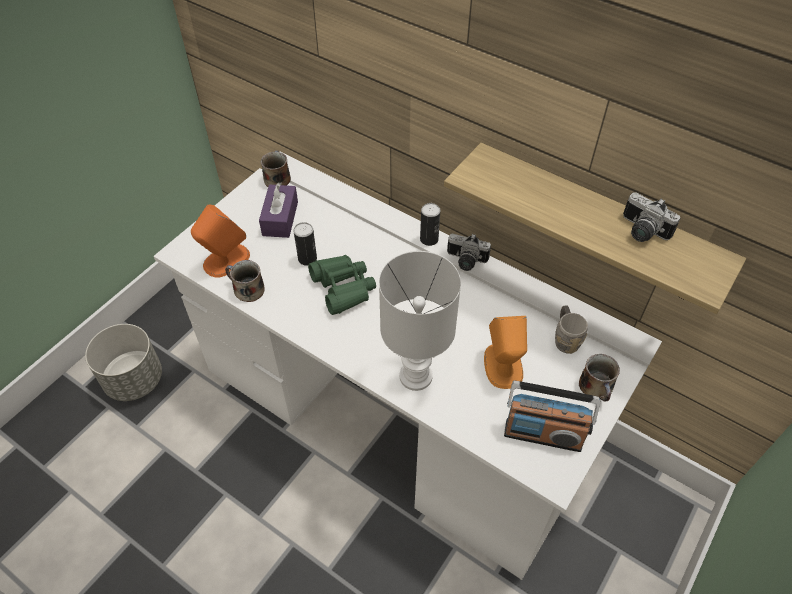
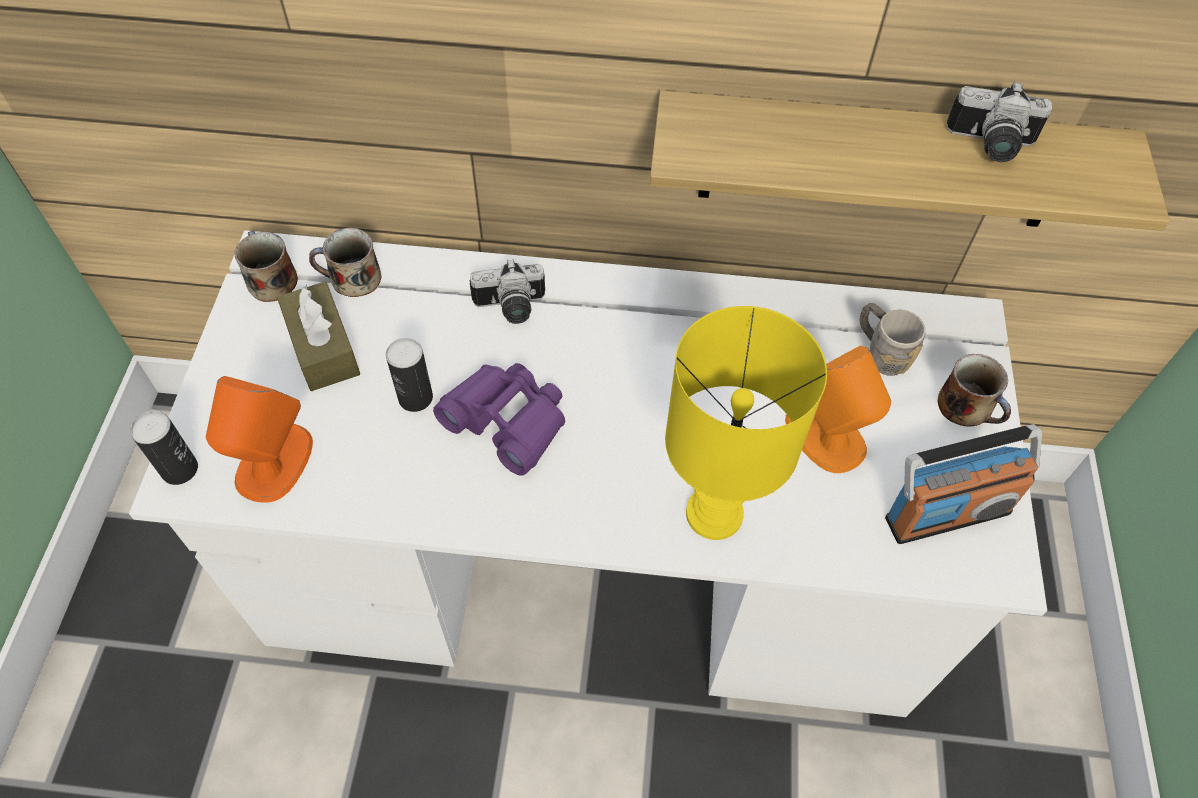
camera: 30 degrees left, 5 degrees up
(135, 380) = (139, 725): grey planter -> none
(247, 289) = (346, 497): mug -> mug (352, 279)
(280, 218) = (323, 348): purple tissue box -> brown tissue box
(343, 288) = (507, 421): green binoculars -> purple binoculars
(414, 377) = (713, 516): white table lamp -> yellow table lamp
(429, 239) = (589, 283): can -> can (179, 469)
(465, 261) = (666, 296): camera -> camera (510, 308)

